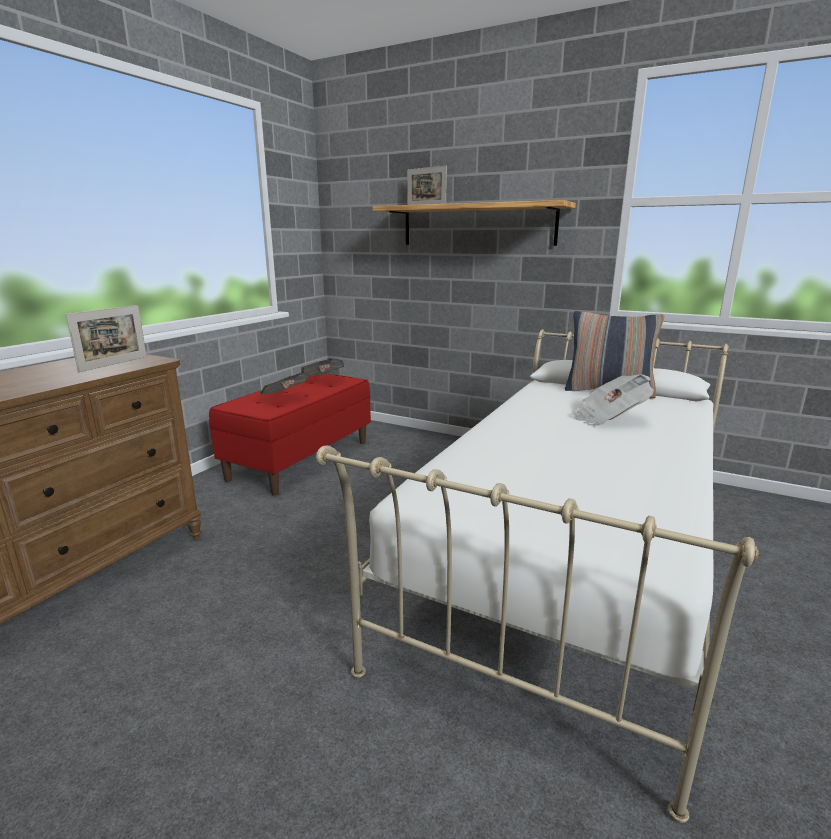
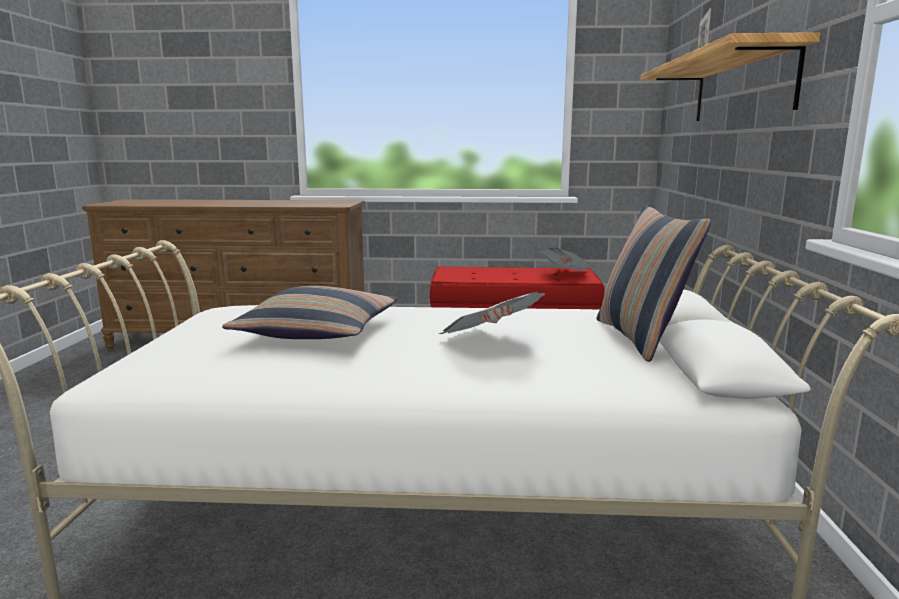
camera: 65 degrees right, 5 degrees down
(114, 364) = (321, 204): picture frame -> none
(285, 397) = (492, 275): newspaper -> none
(559, 459) = (318, 331): none -> pillow

